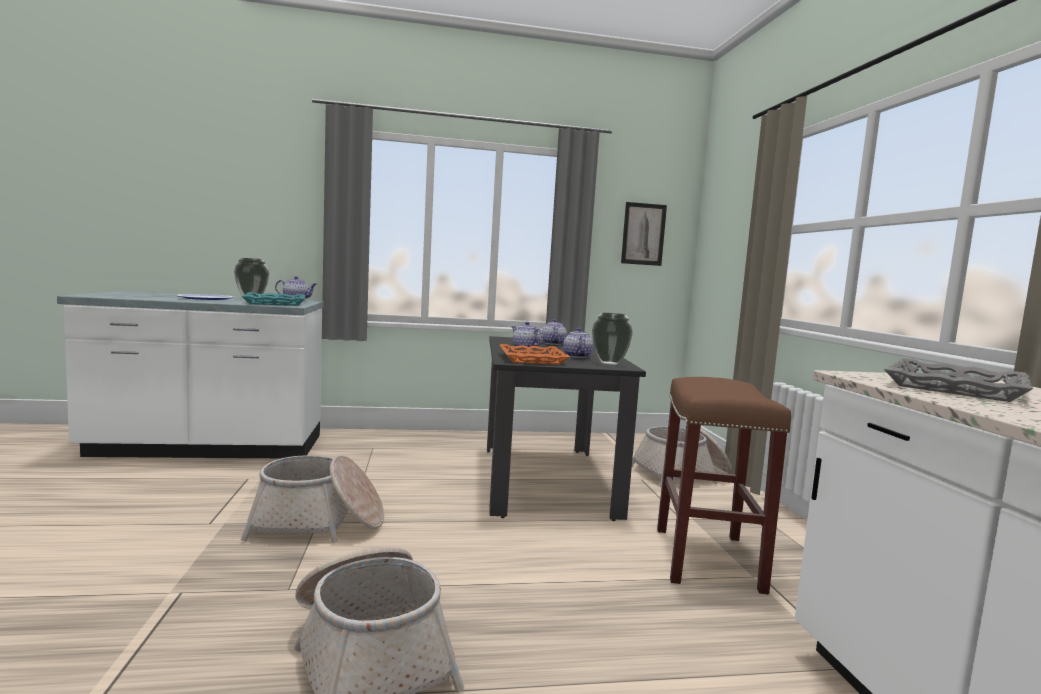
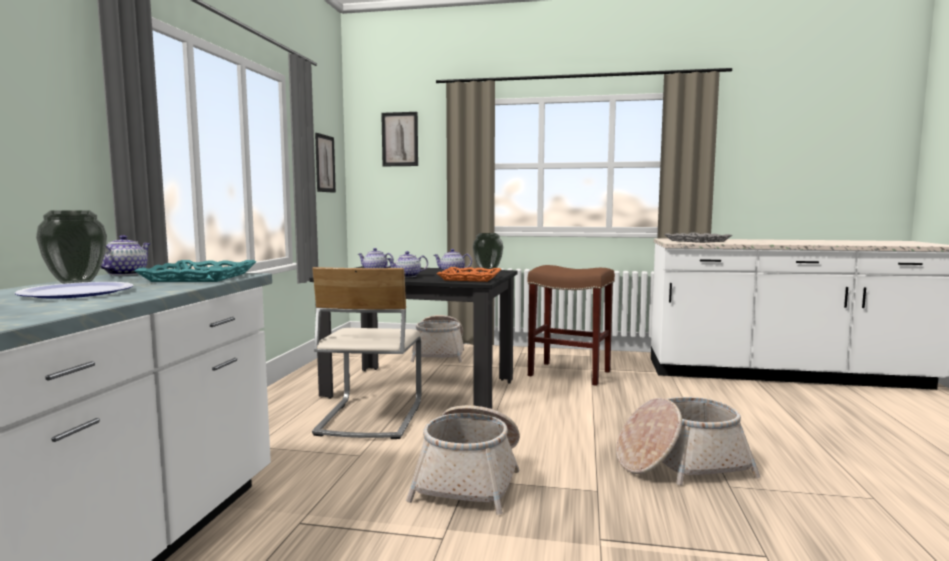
camera: 70 degrees left, 0 degrees up
(447, 471) = (369, 418): none -> beige chair
(733, 200) = (400, 139): none -> picture

